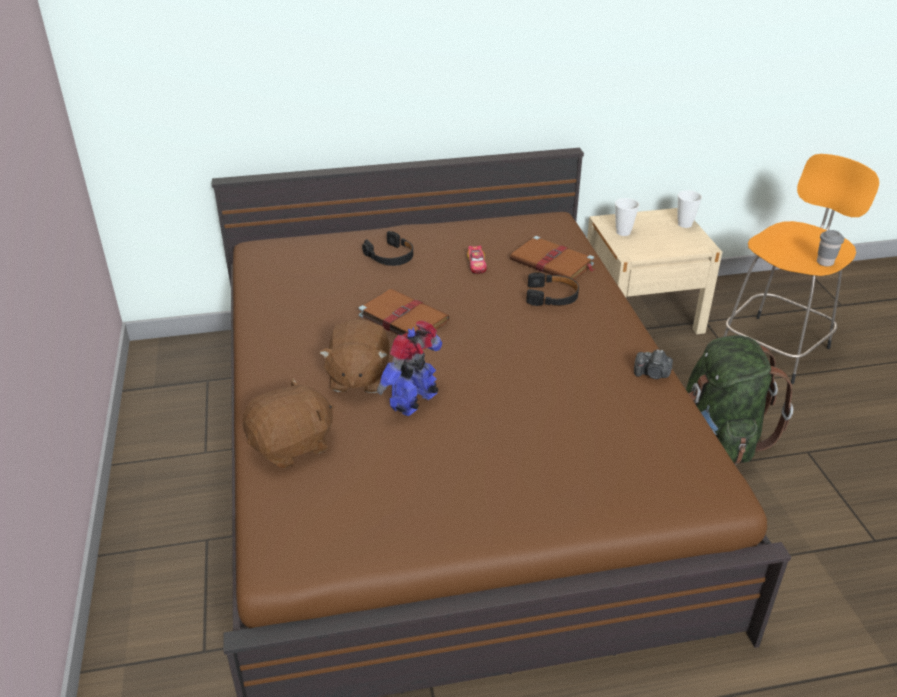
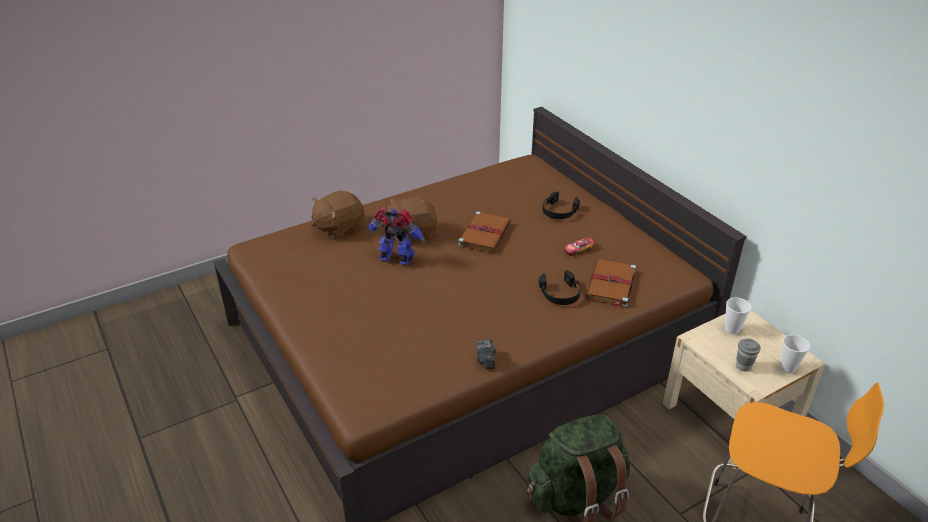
camera: 70 degrees right, 0 degrees up
(292, 445) = (338, 228): brown plush toy -> brown plush toy turned 105 degrees clockwise
(824, 262) = (761, 464): grey cup -> grey cup (743, 366)

